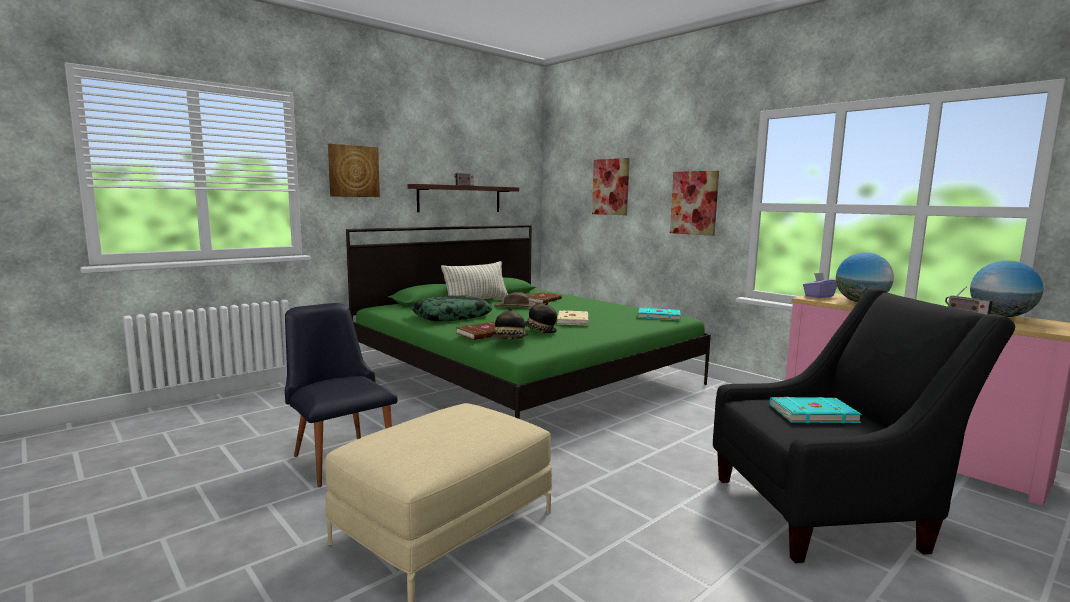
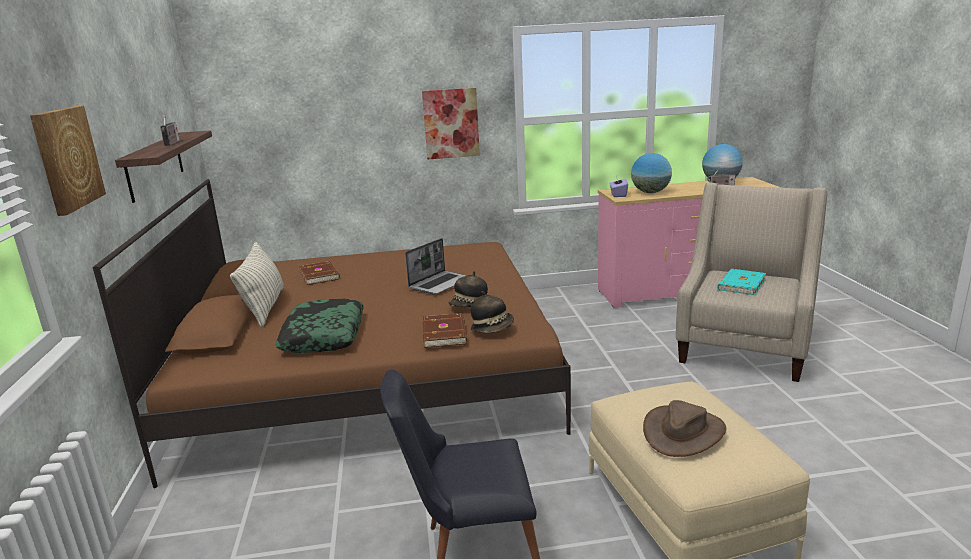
camera: 55 degrees left, 10 degrees up
(516, 306) = (329, 293): brown hat -> brown hat (683, 432)
(524, 376) = (371, 371): green bed -> brown bed
(574, 320) = (440, 283): beige book -> laptop
(611, 187) = (329, 113): picture -> none
(658, 316) = (471, 250): turquoise book -> none
(828, 512) = (744, 346): black armchair -> beige armchair

